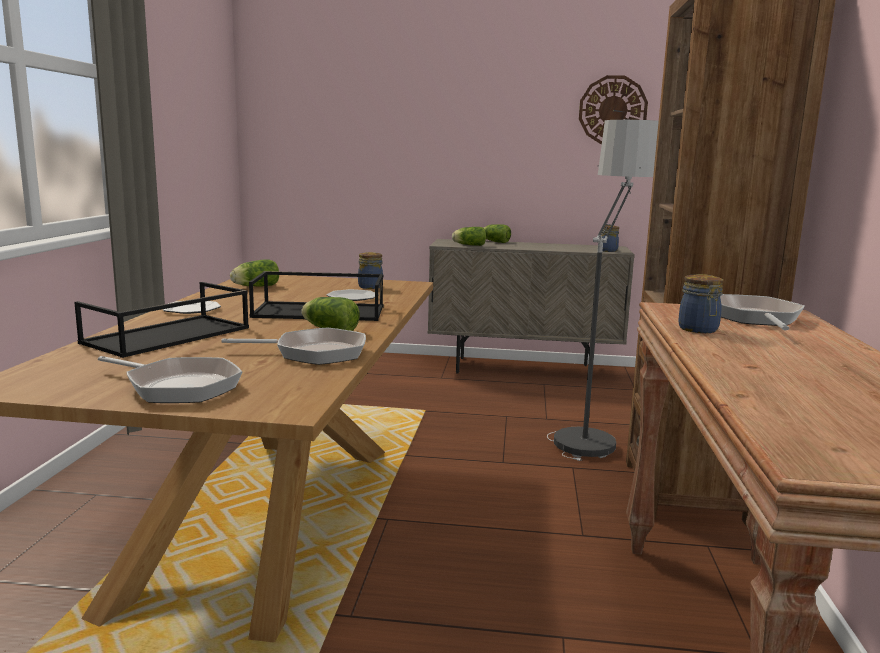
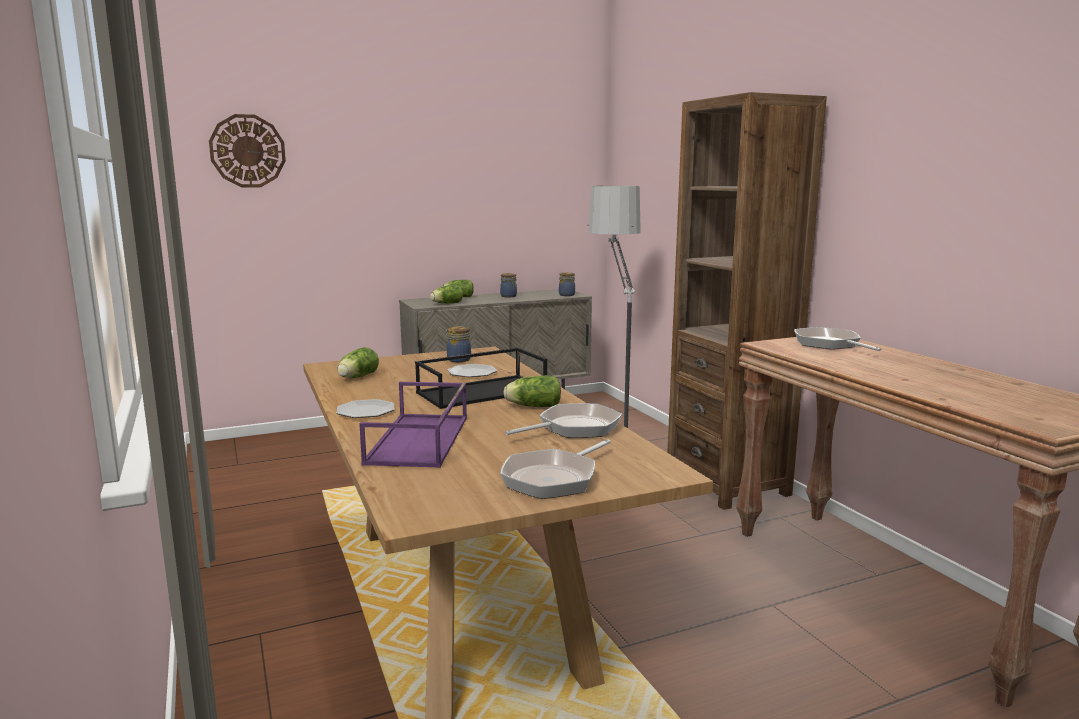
camera: 30 degrees left, 0 degrees up
(167, 336) = (420, 440): black tray -> purple tray
(178, 387) = (554, 478): frying pan -> frying pan turned 135 degrees clockwise
(612, 110) = (547, 168): wall clock -> wall clock (247, 151)
(699, 330) = (824, 359): jar -> jar (509, 296)

